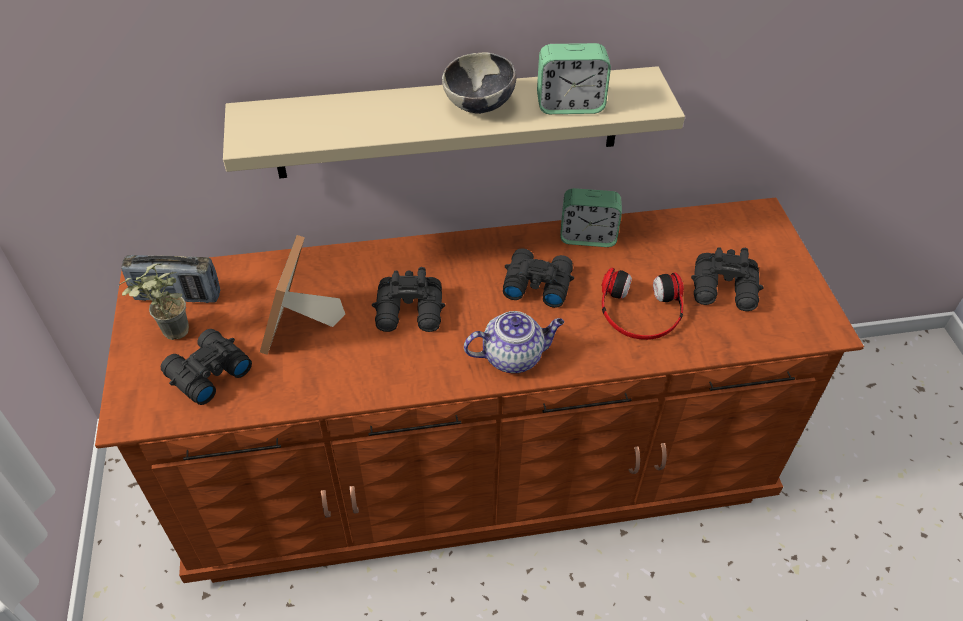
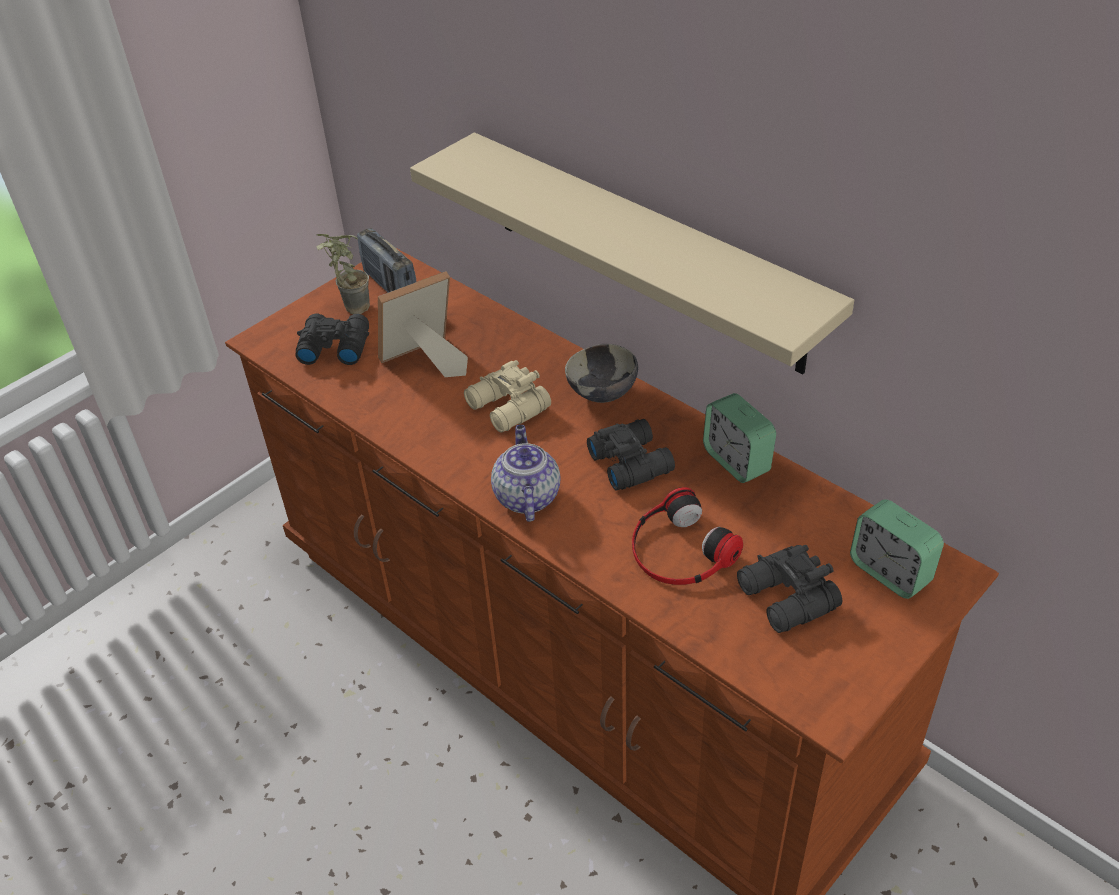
camera: 55 degrees right, 5 degrees down
(411, 313) = (507, 409): black binoculars -> beige binoculars
(479, 106) = (634, 236): bowl -> bowl (602, 394)
(513, 356) = (526, 496): teapot -> teapot turned 135 degrees counterclockwise
(570, 105) = (706, 279): alarm clock -> alarm clock (890, 572)

